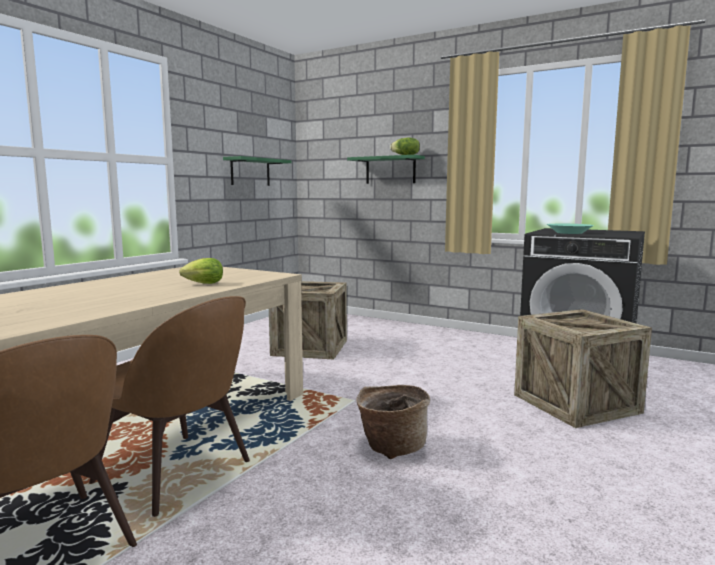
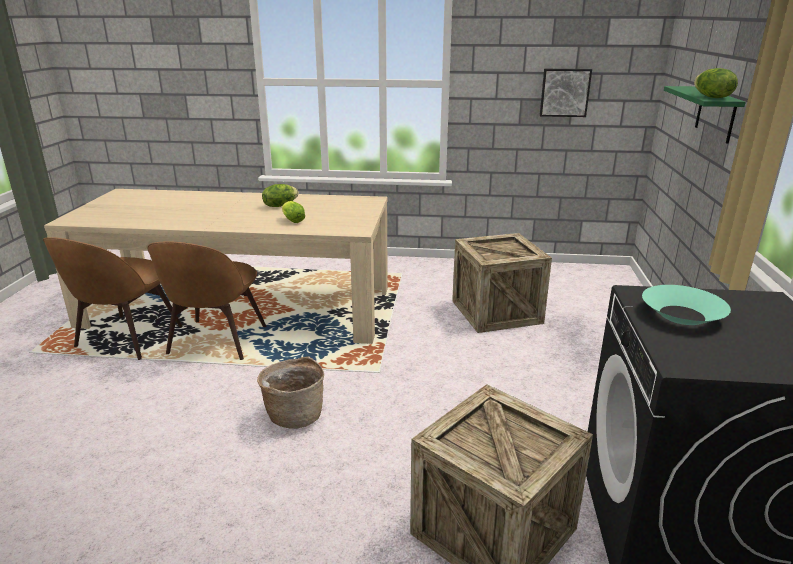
camera: 65 degrees right, 15 degrees up
(135, 283) = (280, 205): none -> lettuce
(250, 172) = (564, 92): green shelf -> picture

